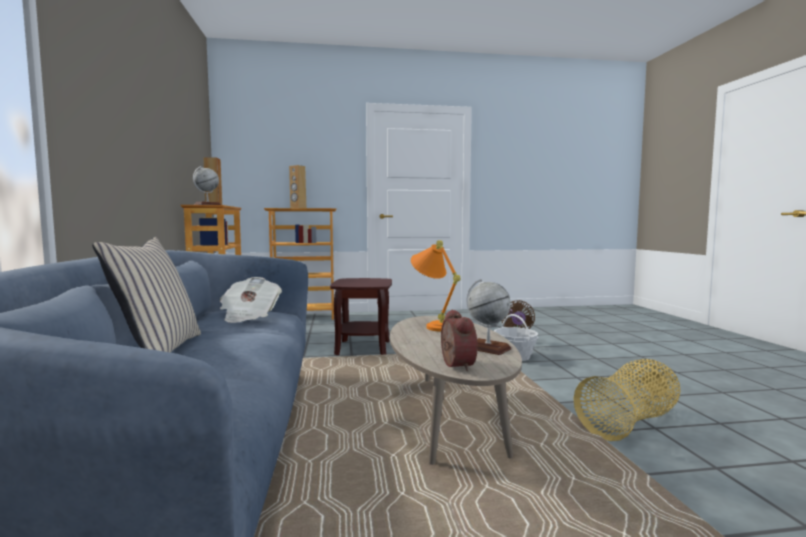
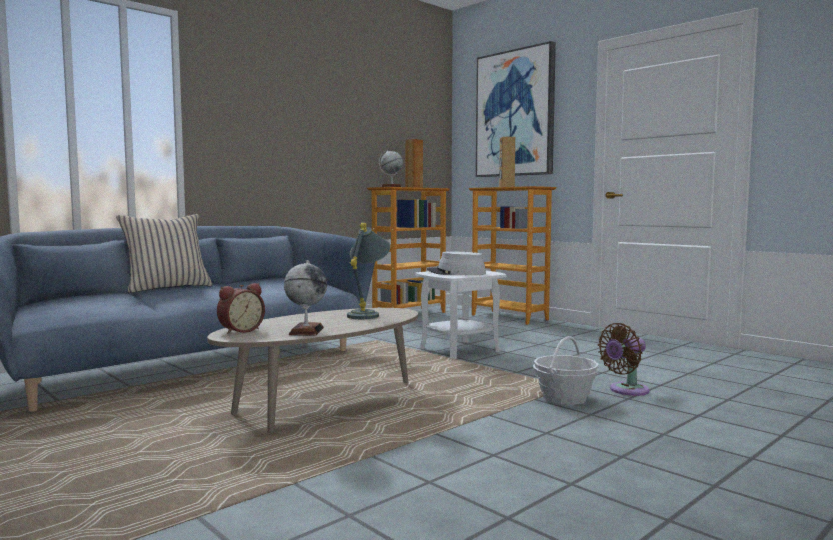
camera: 55 degrees right, 0 degrees up
(249, 316) = (280, 283): newspaper -> none
(290, 146) = (515, 114): none -> picture
(361, 282) = (456, 273): none -> grey hat
(363, 347) = (460, 350): brown side table -> white side table
(433, 325) = (367, 314): orange table lamp -> grey table lamp
(629, 423) = (425, 469): basket -> none

